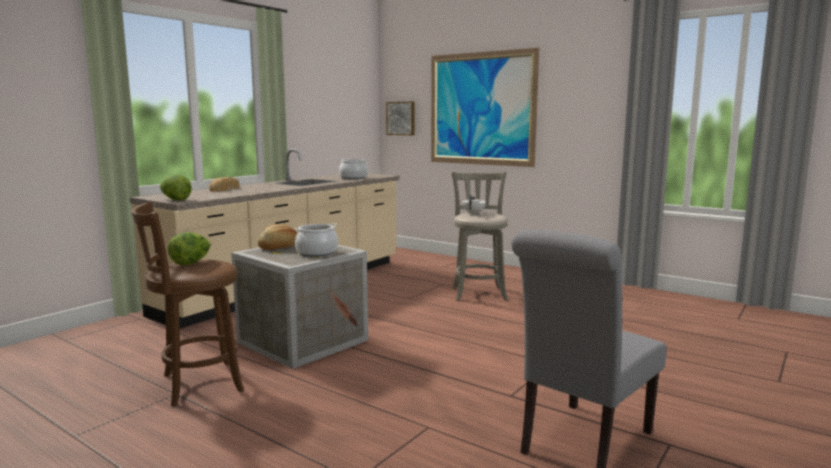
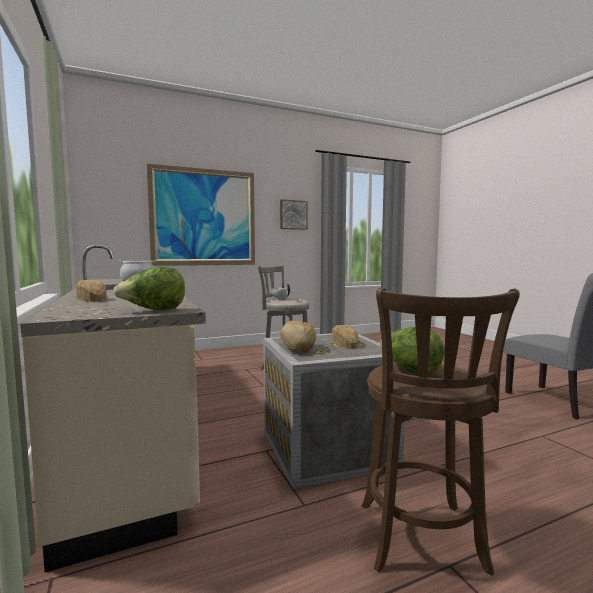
camera: 60 degrees left, 5 degrees down
(316, 253) = (344, 341): cooking pot -> bread
(401, 118) = (107, 222): picture -> picture (293, 215)

